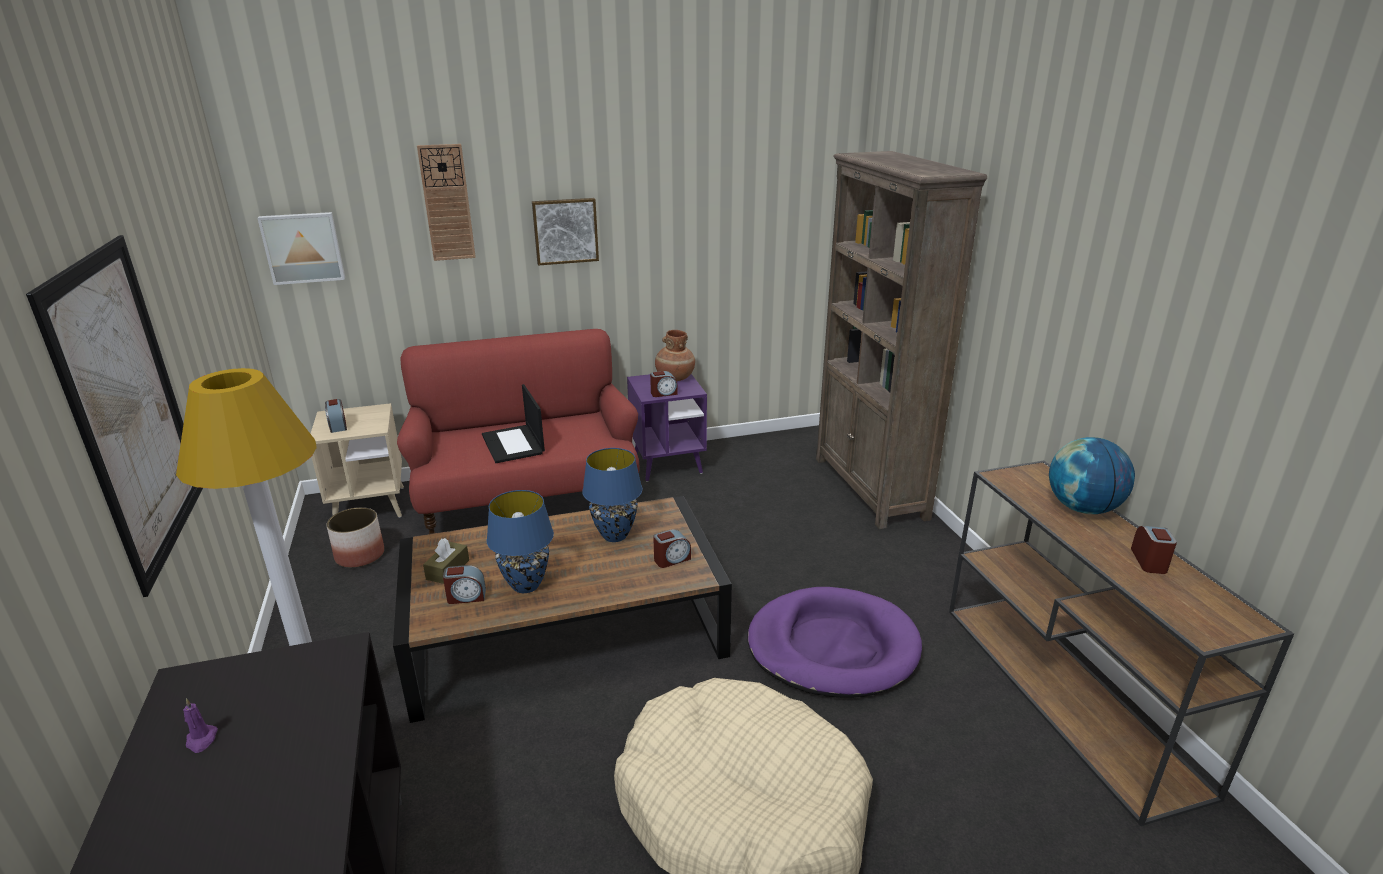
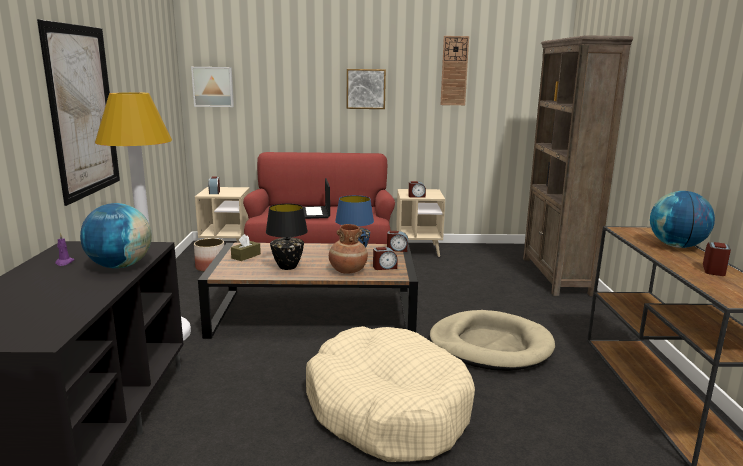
camera: 15 degrees right, 10 degrees down
(311, 729) = (120, 266): none -> globe
(447, 203) = (296, 66): wall clock -> wall clock (454, 71)
(466, 596) = (250, 267): alarm clock -> alarm clock (397, 249)
(526, 585) = (288, 267): blue table lamp -> black table lamp
(667, 464) = (418, 250): purple side table -> beige side table
(674, 378) = (428, 191): brown vase -> brown vase (347, 270)
(832, 647) = (490, 345): purple dog bed -> beige dog bed

